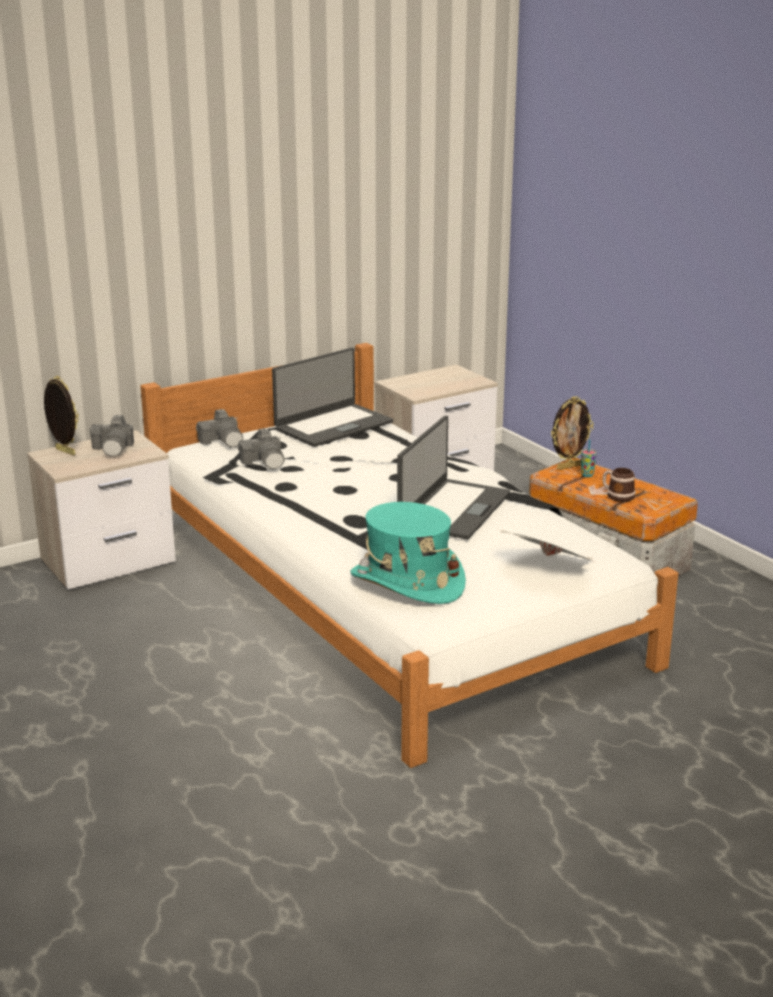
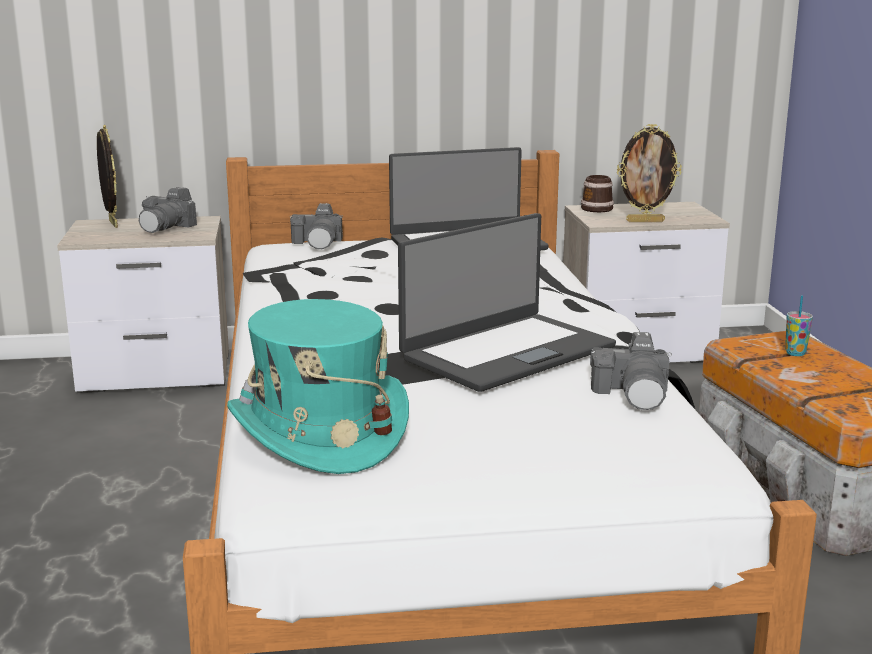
camera: 25 degrees right, 5 degrees down
(265, 462) = (332, 267): camera -> camera (634, 394)
(551, 571) = (566, 461): newspaper -> none
(568, 467) = (775, 339): picture frame -> picture frame (645, 221)
(617, 495) = (821, 386): mug -> mug (594, 208)

